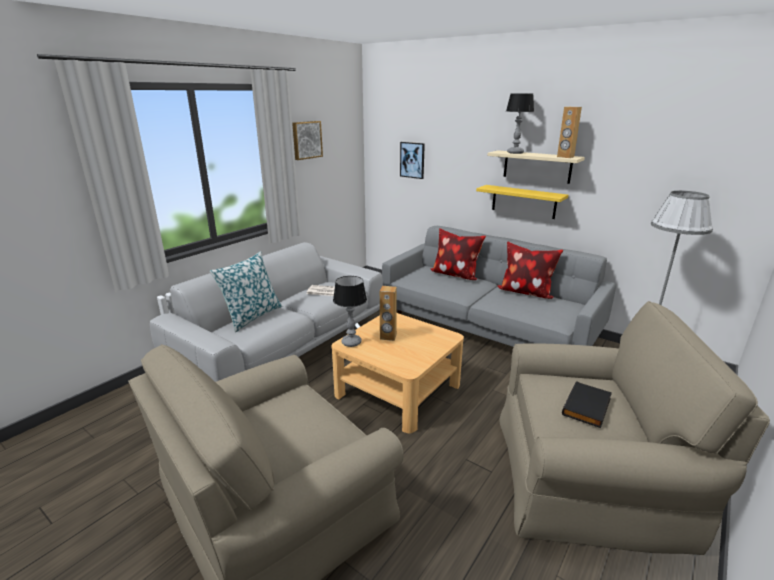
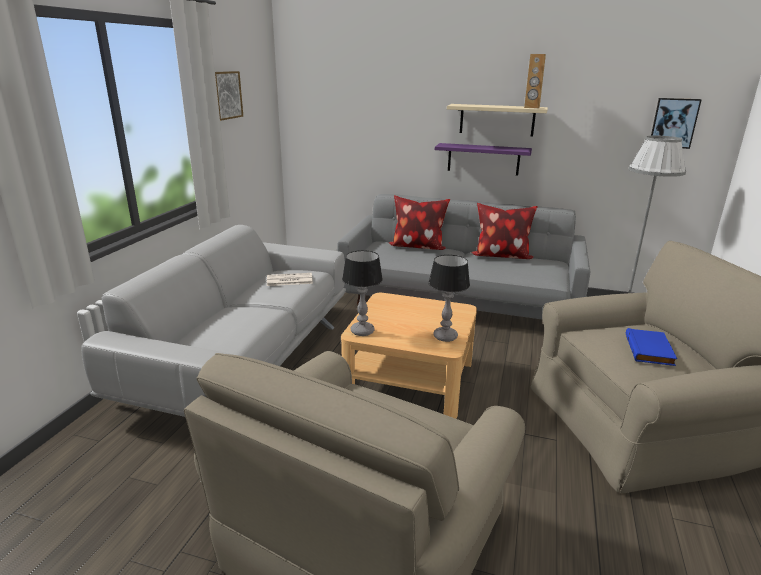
camera: 20 degrees left, 0 degrees up
(252, 316) = (216, 321): pillow -> none
(388, 337) = (398, 319): brown speaker -> none
(412, 160) = (346, 119): picture -> picture (674, 123)
(514, 153) = (475, 105): table lamp -> table lamp (444, 336)
(523, 201) = (483, 159): yellow shelf -> purple shelf
(588, 407) = (650, 350): black book -> blue book

